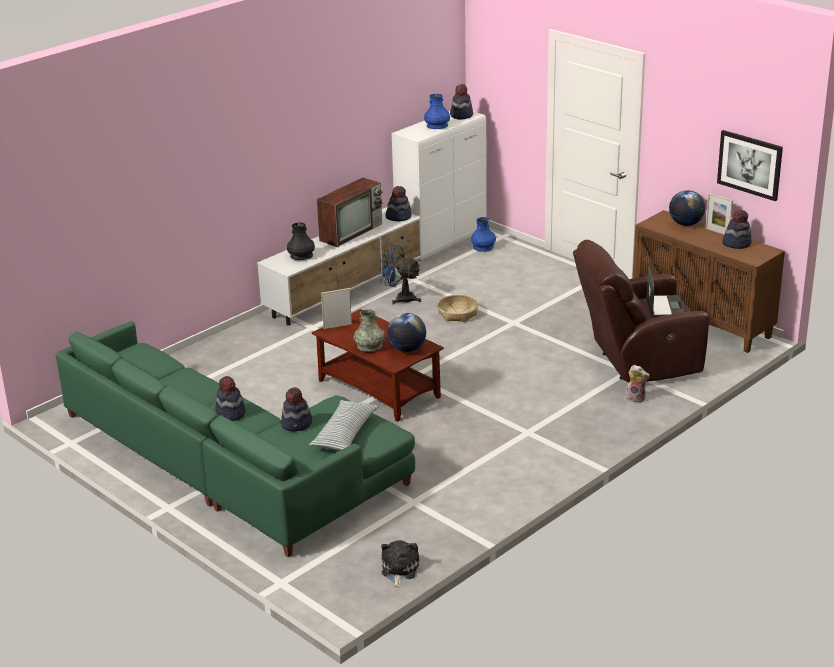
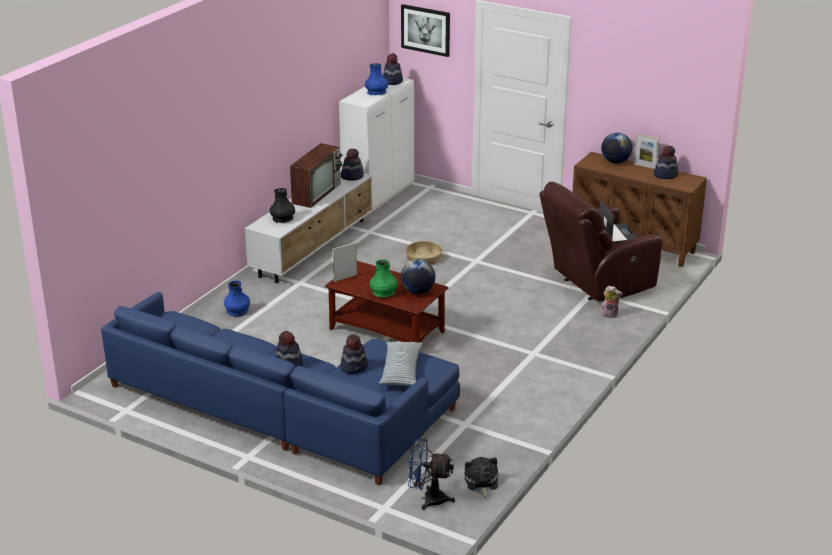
camera: 15 degrees left, 0 degrees up
(233, 464) = (288, 411): green sofa -> blue sofa
(369, 347) = (383, 293): grey vase -> green vase
(400, 298) = (366, 249): blue fan -> blue fan (428, 499)
(483, 247) = (417, 198): blue vase -> blue vase (237, 311)
(750, 164) = (673, 106): picture -> picture (425, 30)

